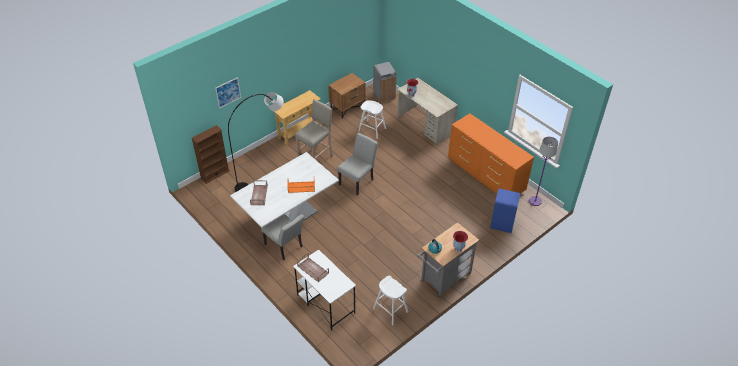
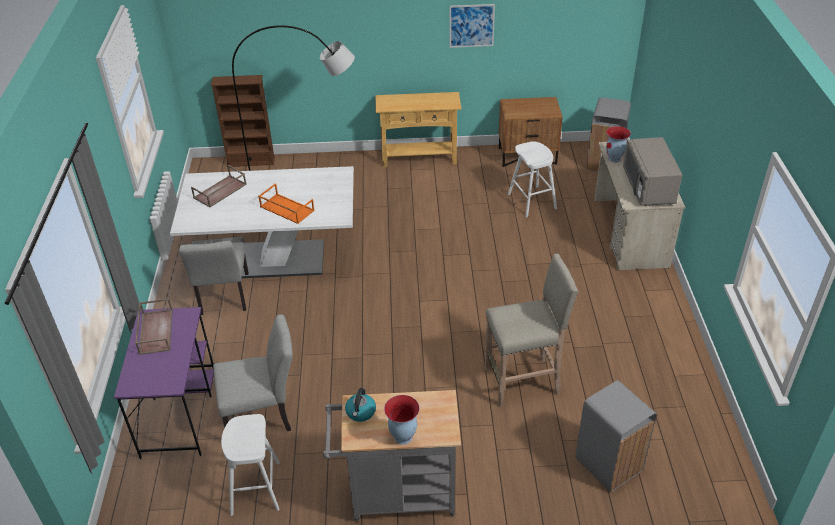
camera: 40 degrees right, 5 degrees down
(228, 92) = (290, 25): picture -> picture (471, 25)
(316, 158) = (404, 202): beige stool -> beige stool (524, 381)
(325, 303) = (179, 412): white desk -> purple desk
(358, 181) = (430, 262): grey chair -> grey chair (263, 416)
(437, 102) = (648, 187): none -> grey microwave
(485, 175) = (661, 364): orange dresser -> none
(502, 224) = (608, 465): blue trash can -> grey trash can
(535, 201) = (720, 462): purple floor lamp -> none

